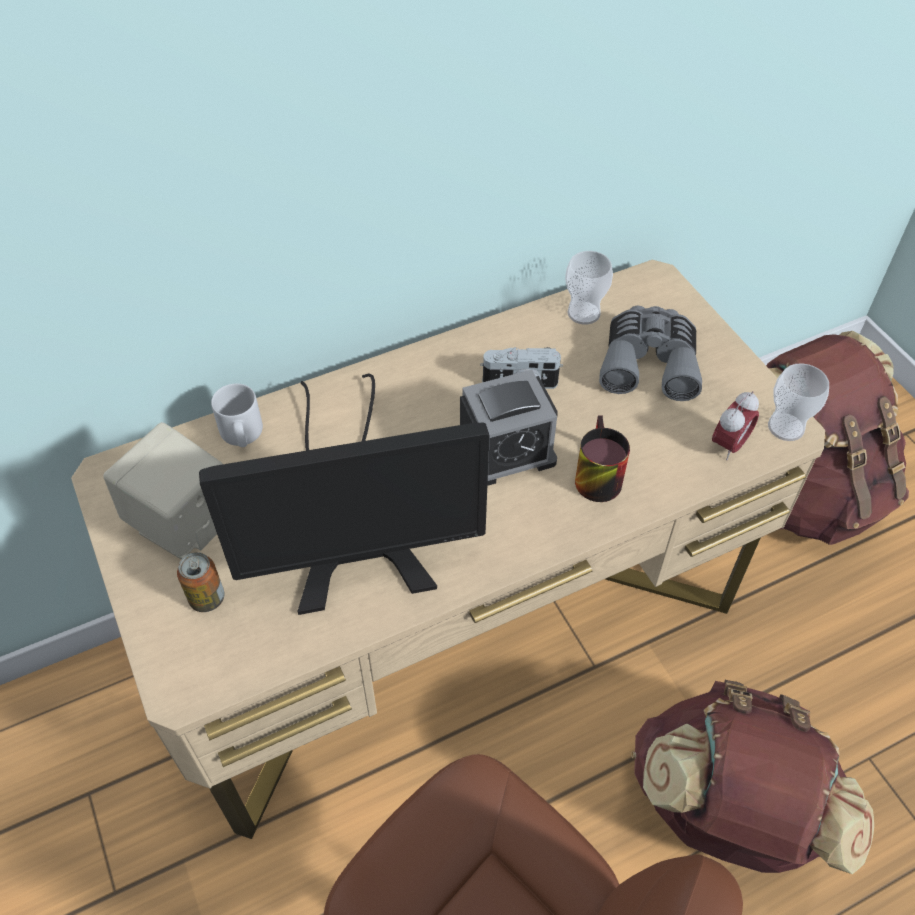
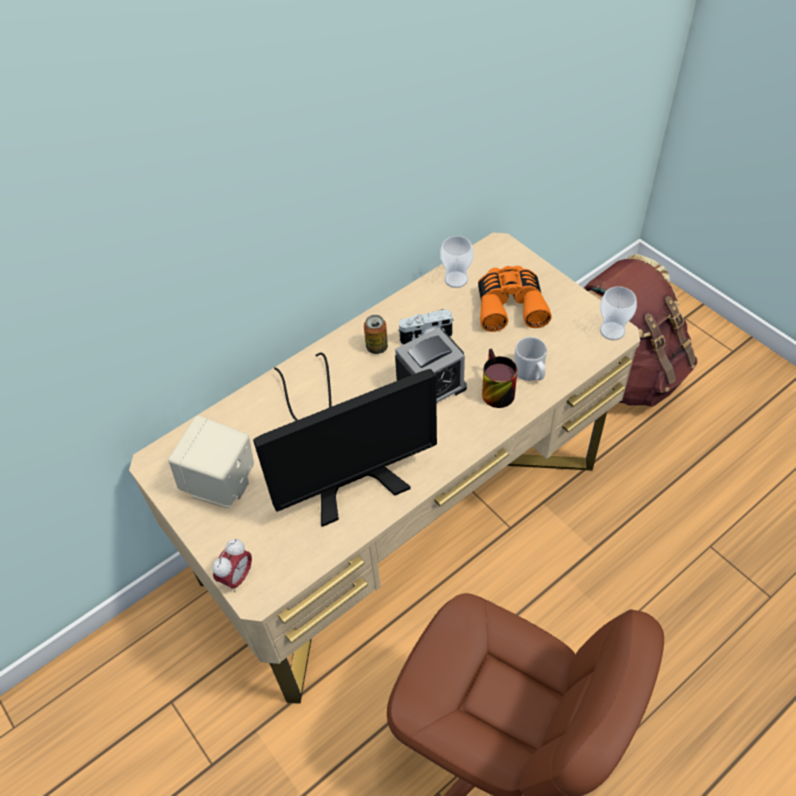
camera: 10 degrees left, 0 degrees up
(207, 598) = (255, 530): can -> can (377, 347)
(242, 434) = (242, 414): grey mug -> grey mug (530, 372)
(649, 362) = (510, 305): grey binoculars -> orange binoculars
(726, 810) = (624, 603): brown backpack -> none
(728, 445) = (578, 351): alarm clock -> alarm clock (237, 577)

